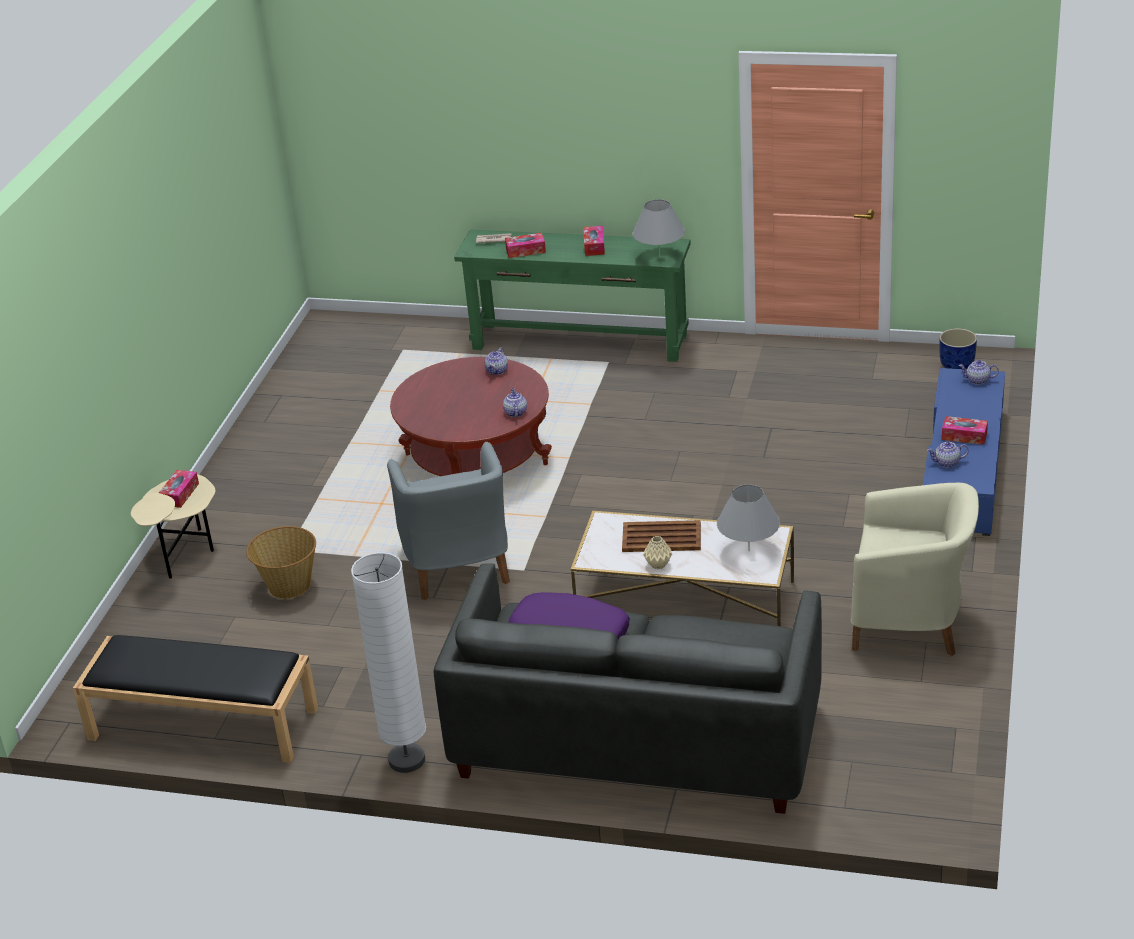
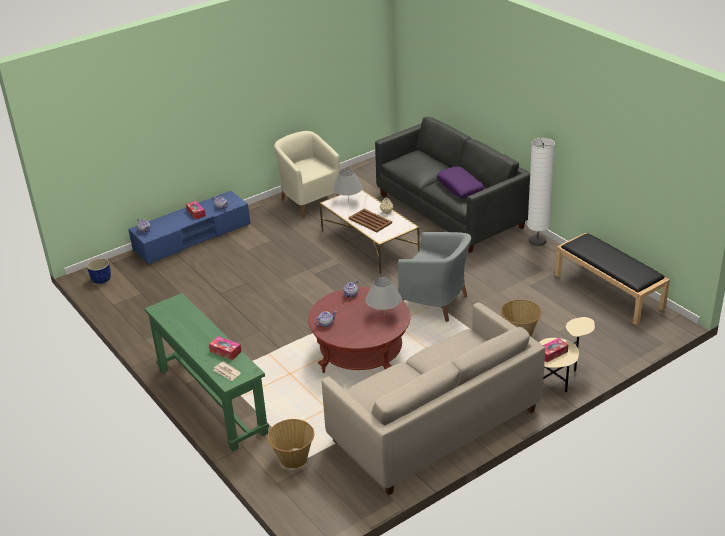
camera: 140 degrees left, 0 degrees up
(295, 438) = (434, 426): none -> beige sofa
(415, 346) = (293, 459): none -> basket
(458, 567) = (436, 303): grey armchair -> grey armchair turned 90 degrees clockwise
(594, 246) = (191, 332): tissue box -> none
(659, 257) = (178, 304): grey table lamp -> grey table lamp (384, 314)

